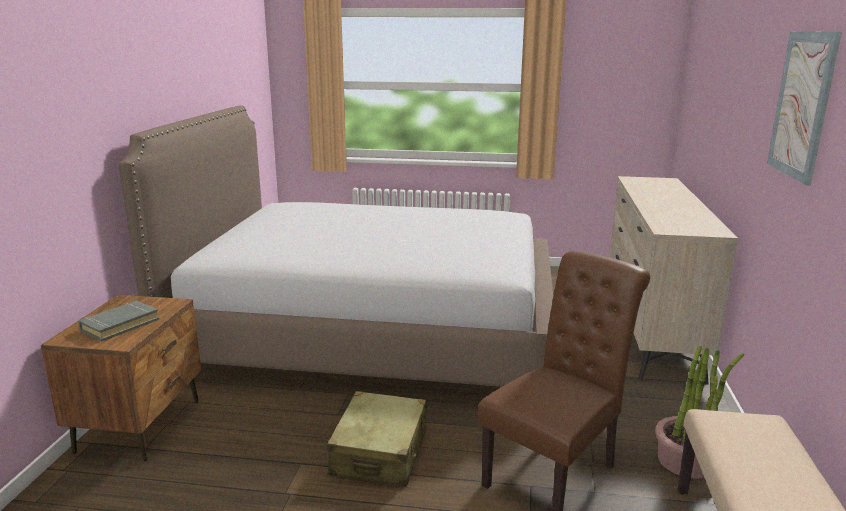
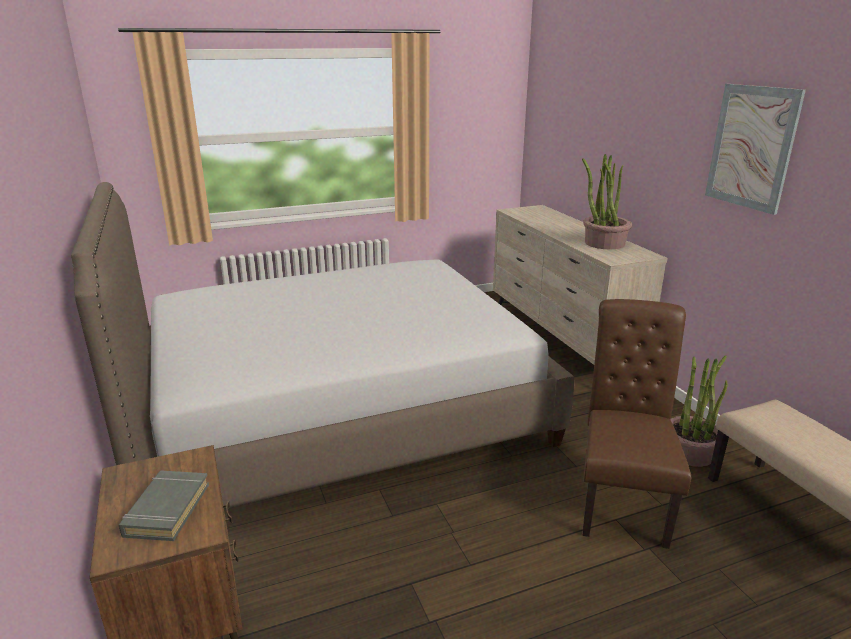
camera: 30 degrees left, 5 degrees up
(380, 452) = (471, 539): beige suitcase -> none
(684, 216) = (604, 243): none -> potted plant

